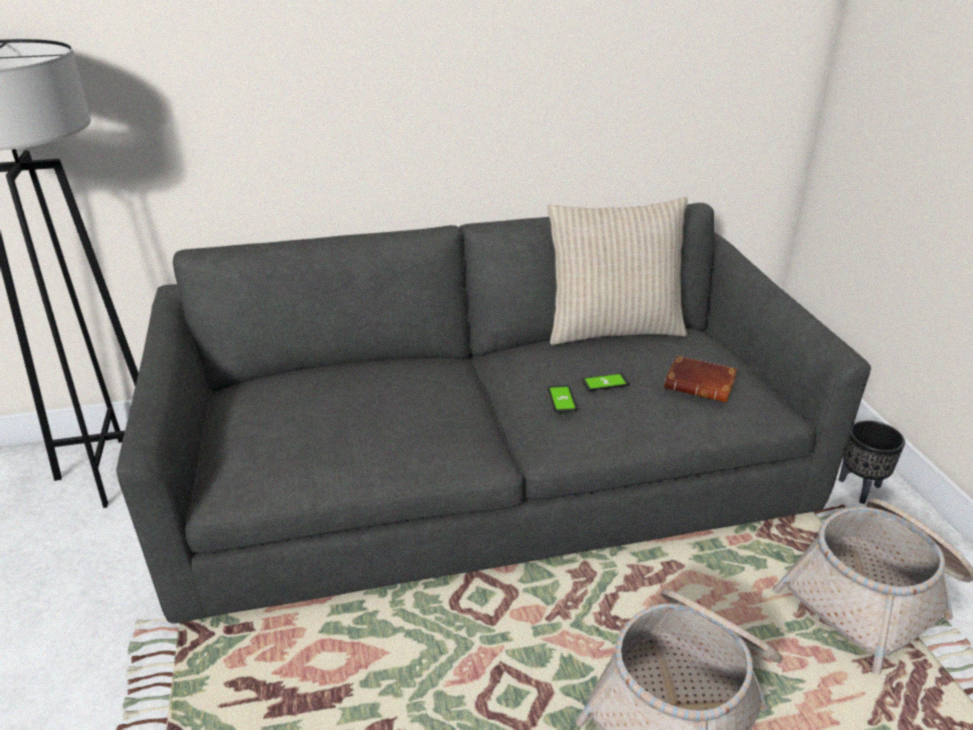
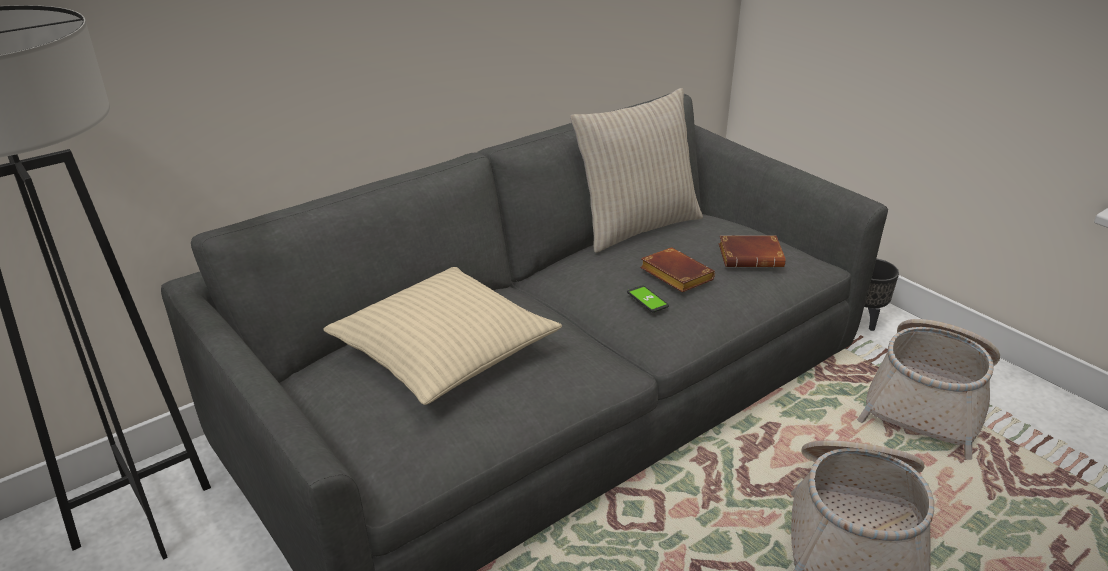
camera: 25 degrees left, 0 degrees up
(345, 396) = (443, 350): none -> beige pillow
(605, 383) = (673, 275): phone -> brown book

